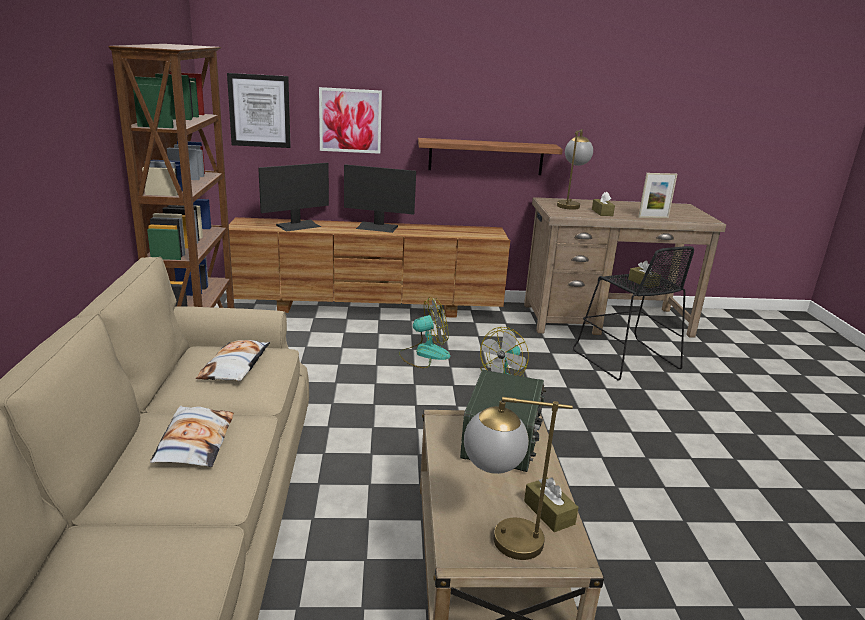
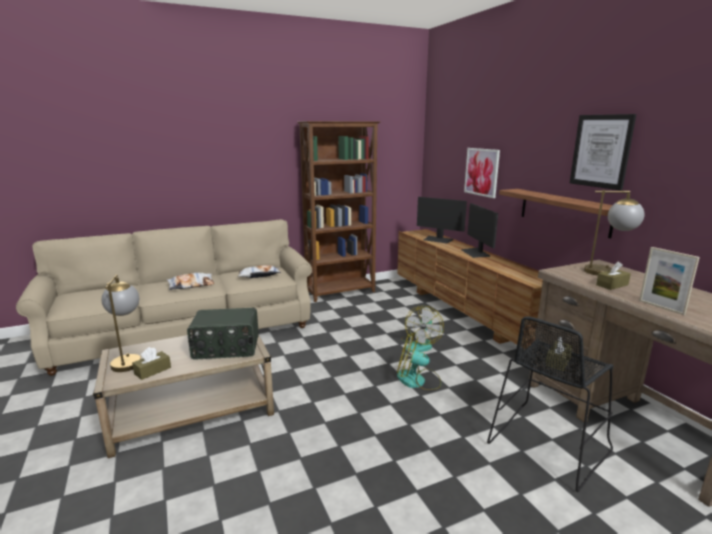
camera: 70 degrees right, 5 degrees down
(259, 111) = (443, 163): picture -> picture (601, 151)
(424, 354) = (420, 344): fan -> fan turned 60 degrees clockwise

